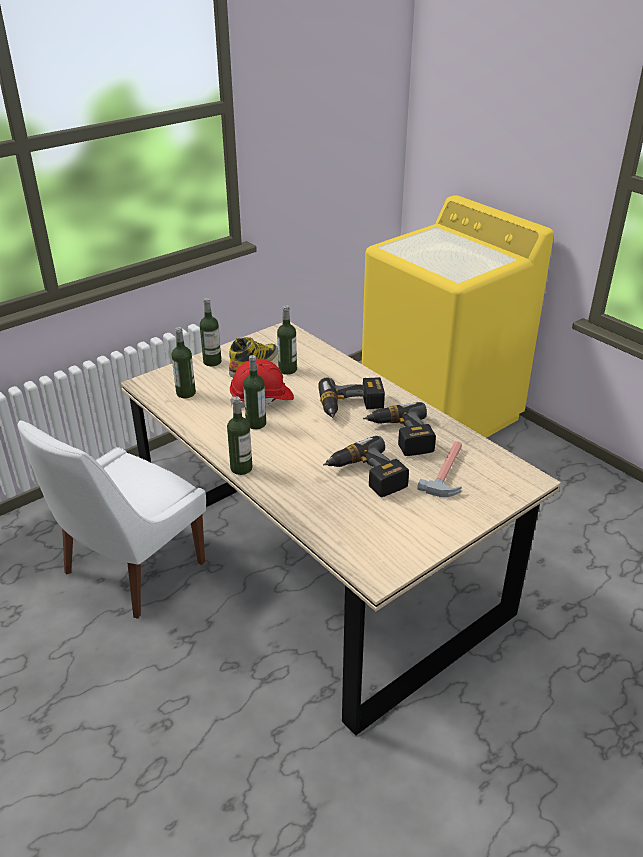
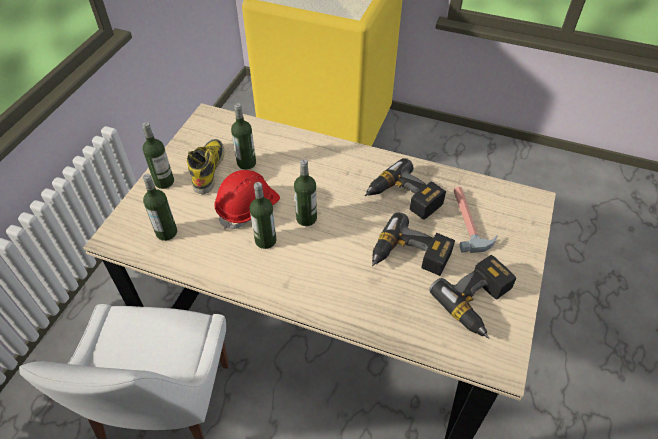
camera: 30 degrees left, 15 degrees up
(241, 468) = (293, 301): bottle -> bottle (306, 218)
(351, 407) = (337, 184): power drill -> power drill (478, 303)

